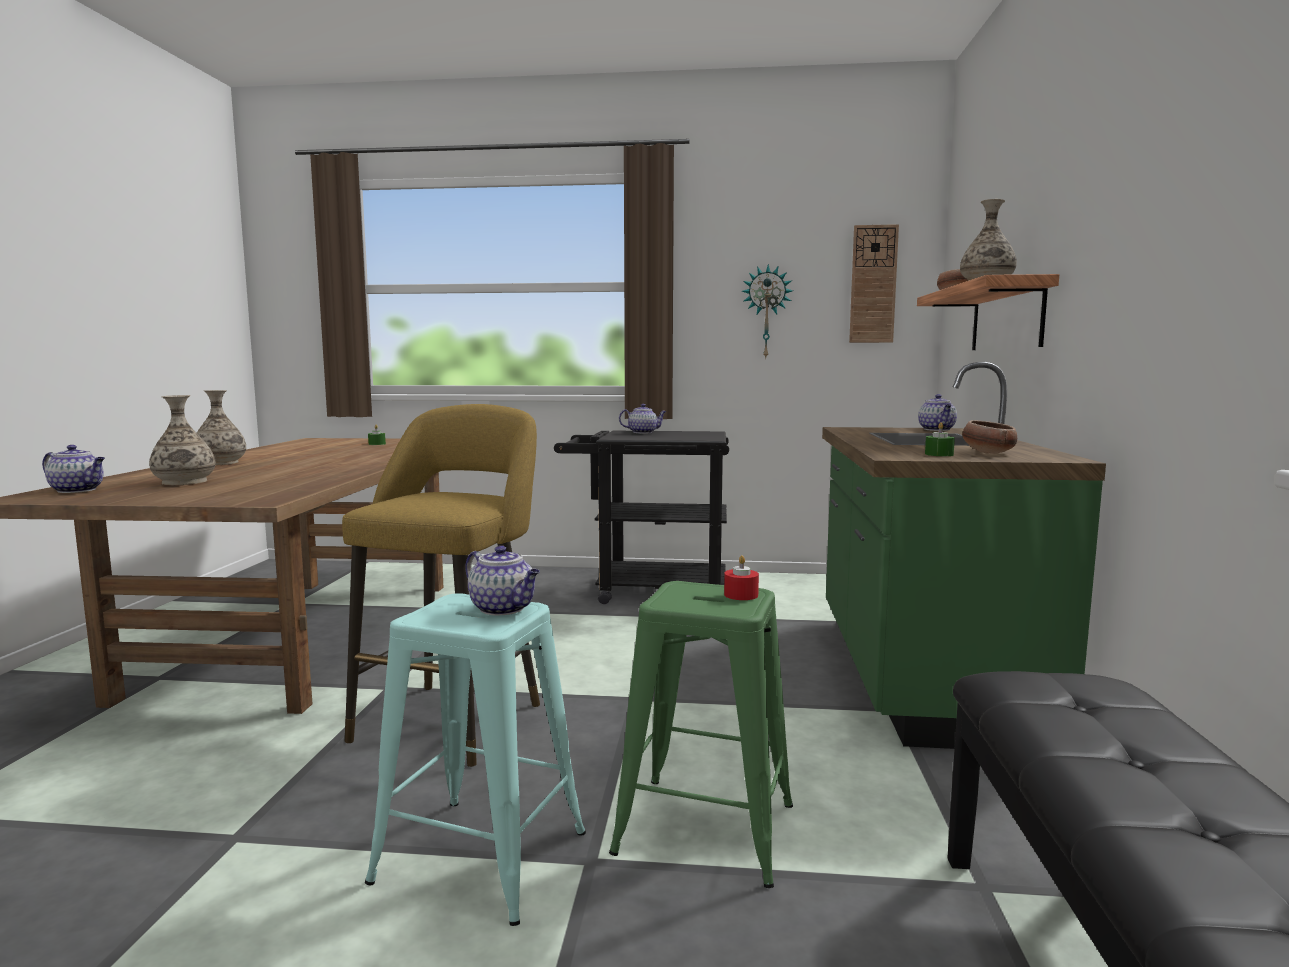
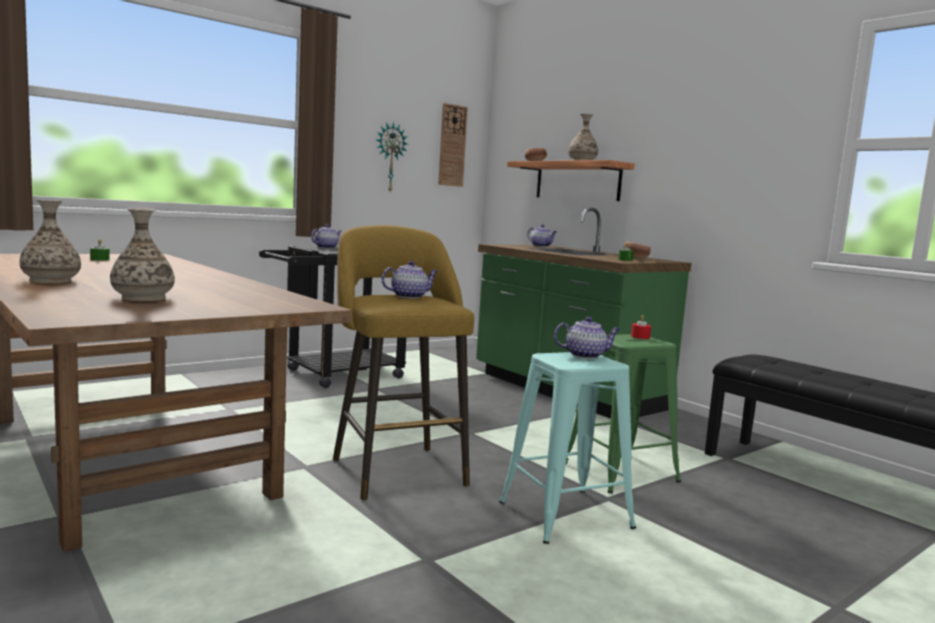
camera: 45 degrees left, 0 degrees up
(78, 490) = (78, 310): teapot -> teapot (409, 296)

